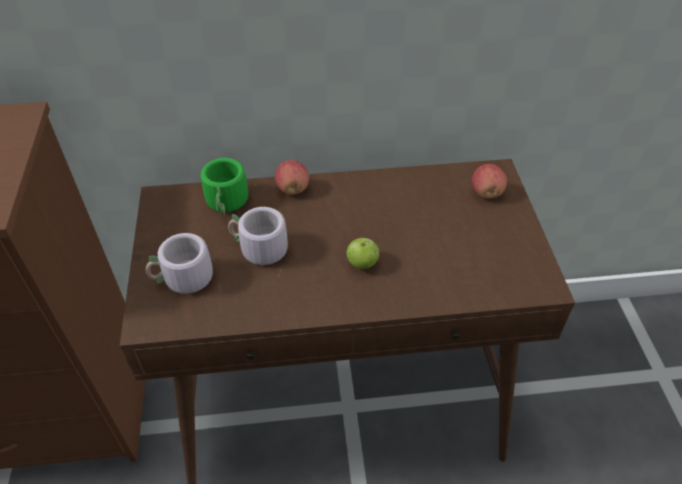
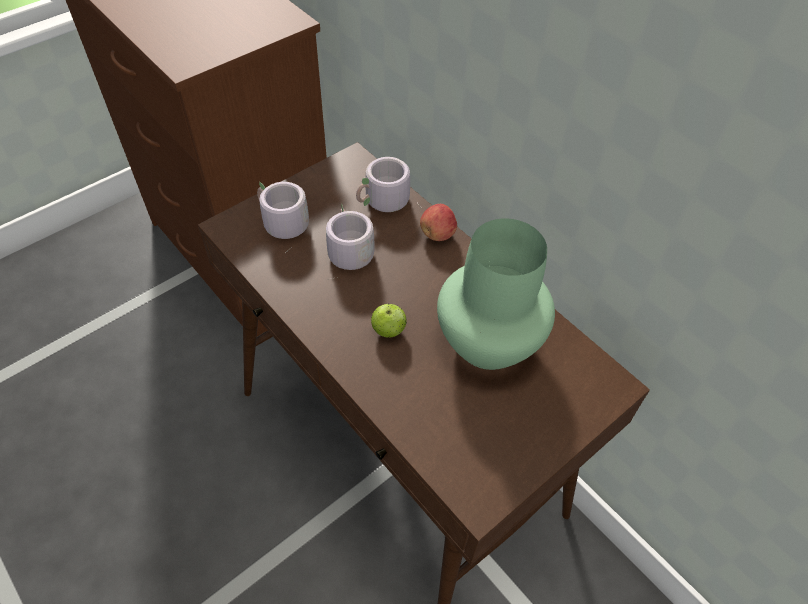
camera: 55 degrees right, 5 degrees up
(229, 203) = (384, 203): green mug -> grey mug
(417, 212) = (489, 341): none -> green vase
(486, 193) = (571, 388): apple -> none

